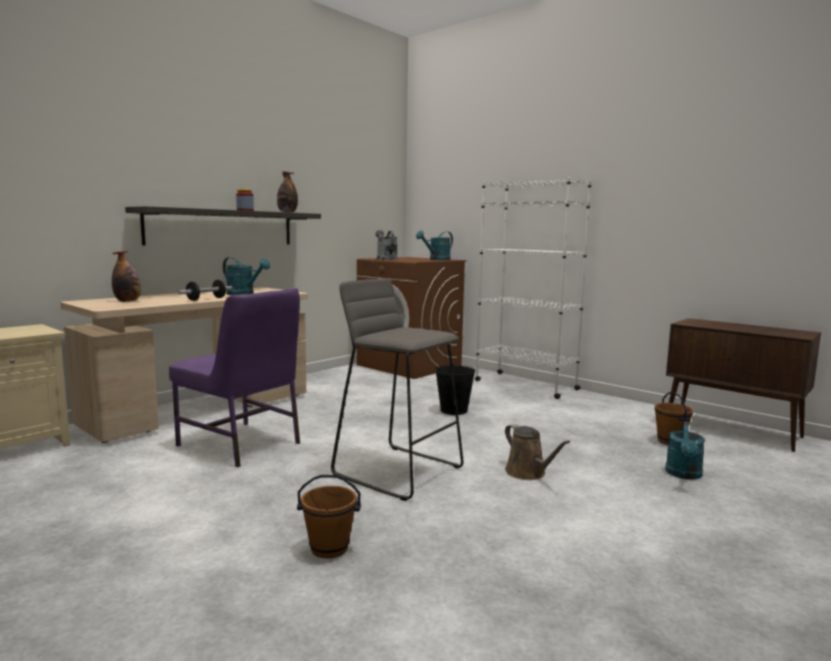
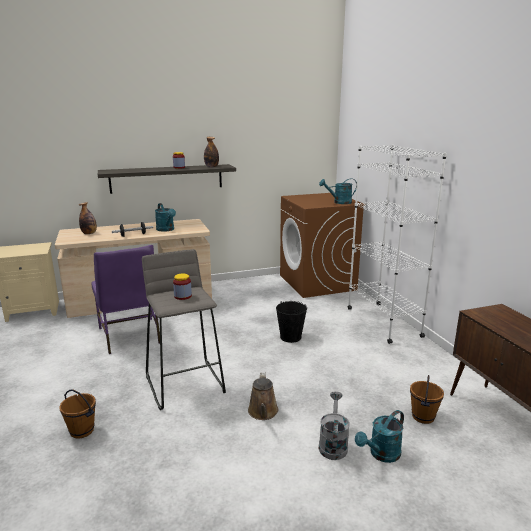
camera: 30 degrees right, 10 degrees up
(385, 259) = (299, 198): grey watering can -> grey watering can (333, 444)
(408, 332) = (183, 296): none -> jar

